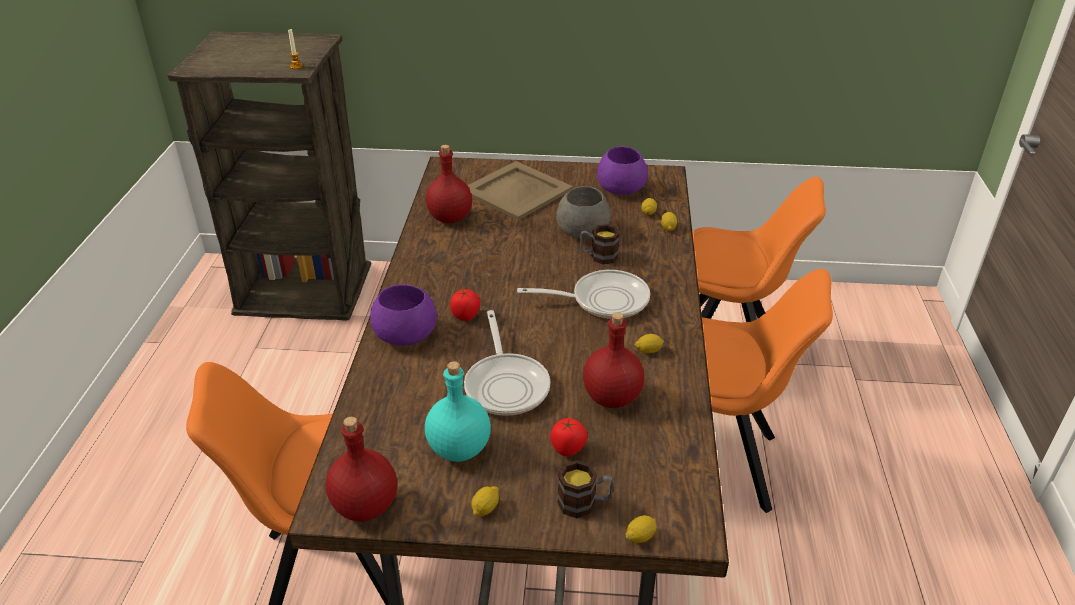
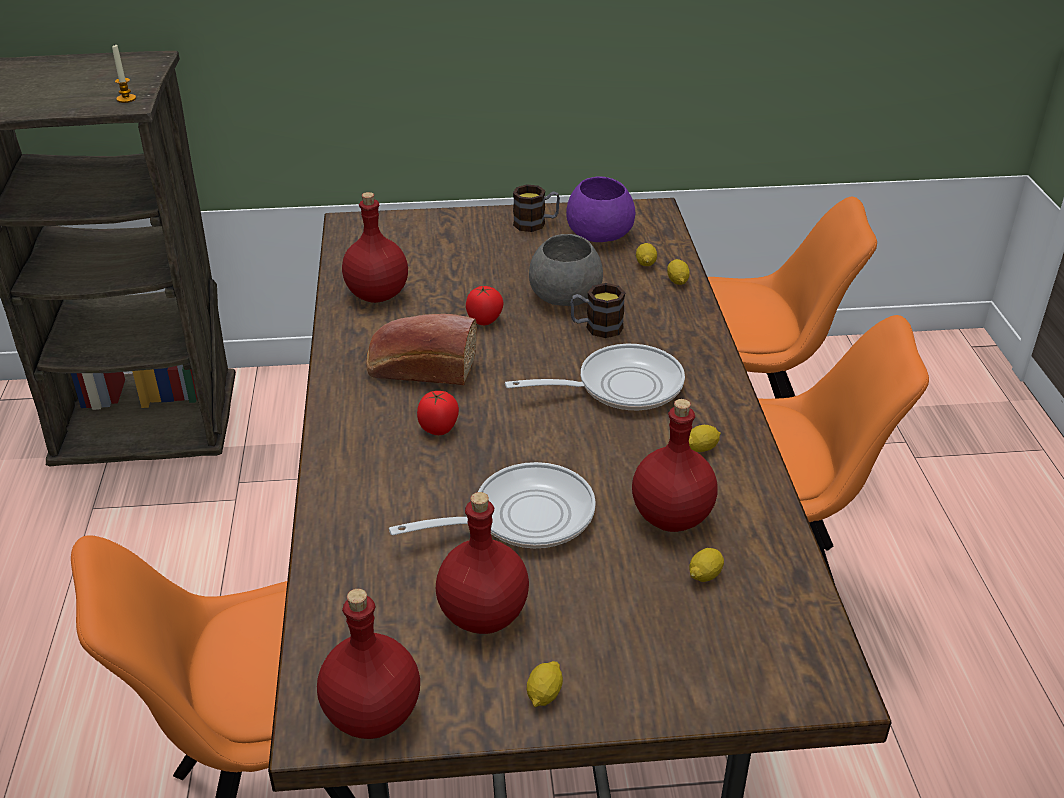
camera: 10 degrees left, 0 degrees up
(407, 334) = (362, 463): purple bowl -> none
(460, 448) = (484, 614): turquoise bottle -> red bottle
(464, 273) = (420, 369): none -> bread
(506, 384) = (523, 517): frying pan -> frying pan turned 90 degrees counterclockwise
(517, 190) = (459, 249): beige tray -> none
(568, 449) = (634, 596): tomato -> tomato (485, 320)
(584, 503) = (678, 667): mug -> mug (536, 223)
(640, 536) = (766, 703): lemon -> lemon (705, 575)

